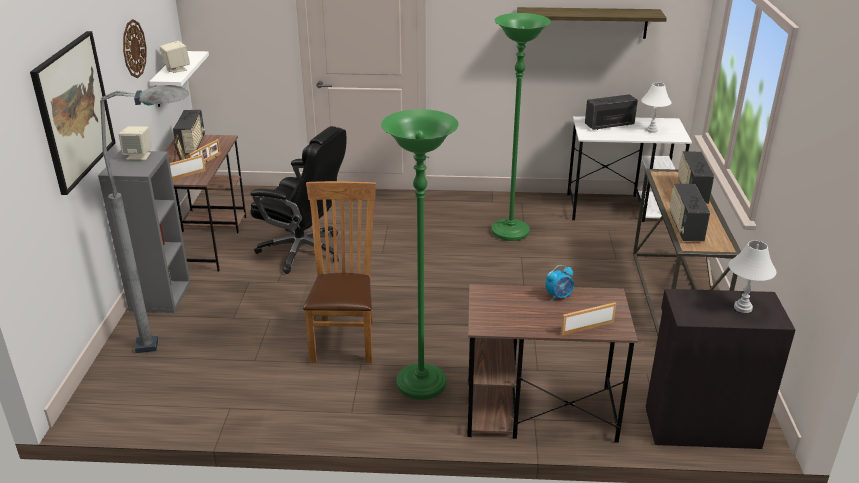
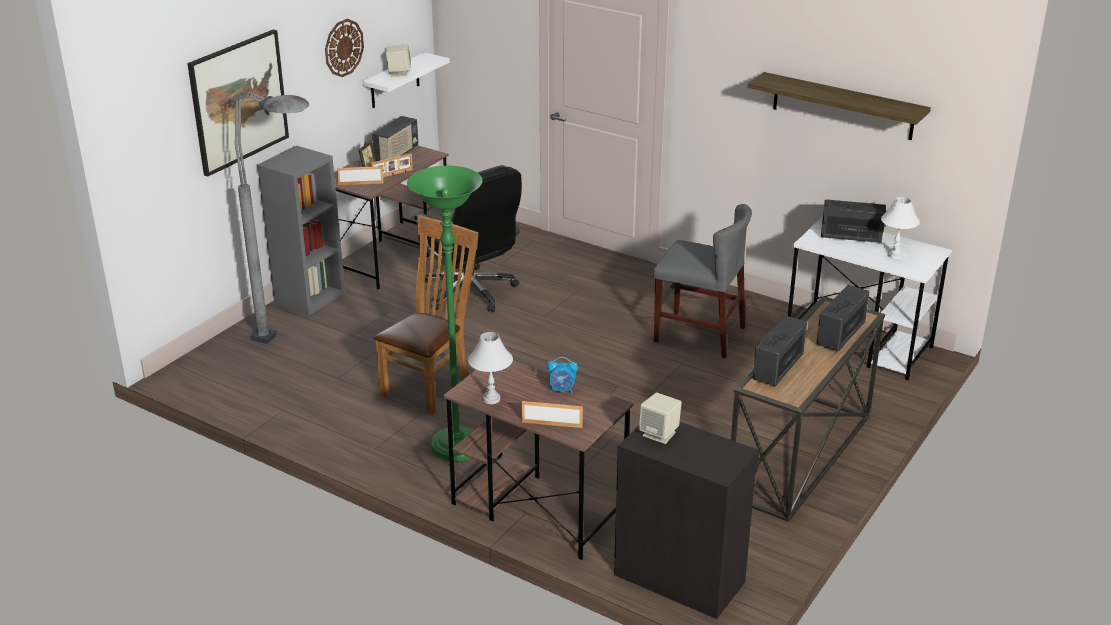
camera: 30 degrees right, 0 degrees up
(139, 156) = (305, 154): beige speaker -> beige speaker (659, 434)
(510, 232) = (699, 334): green floor lamp -> grey chair
(743, 307) = (704, 452): white table lamp -> white table lamp (491, 399)

